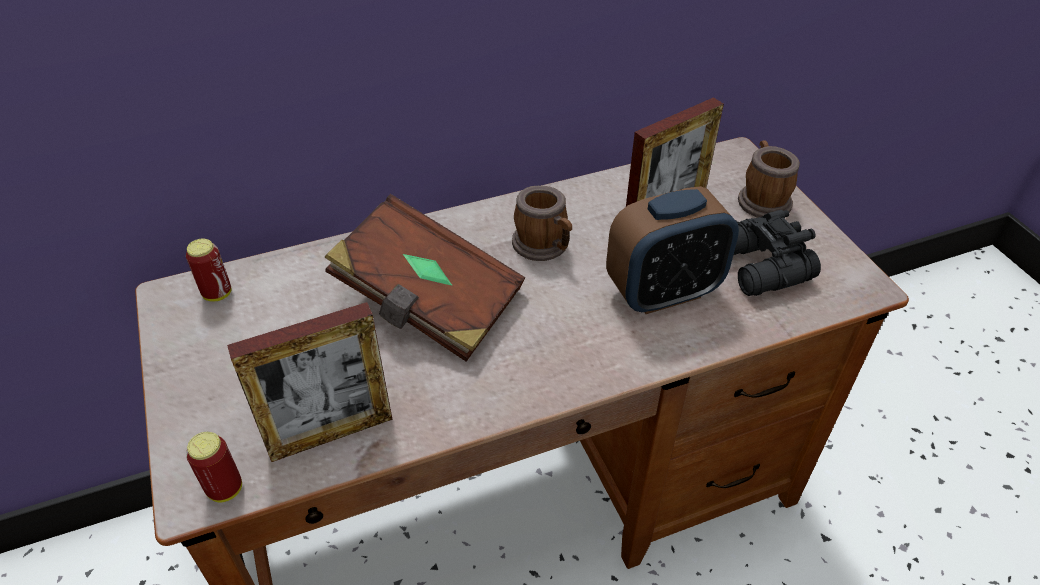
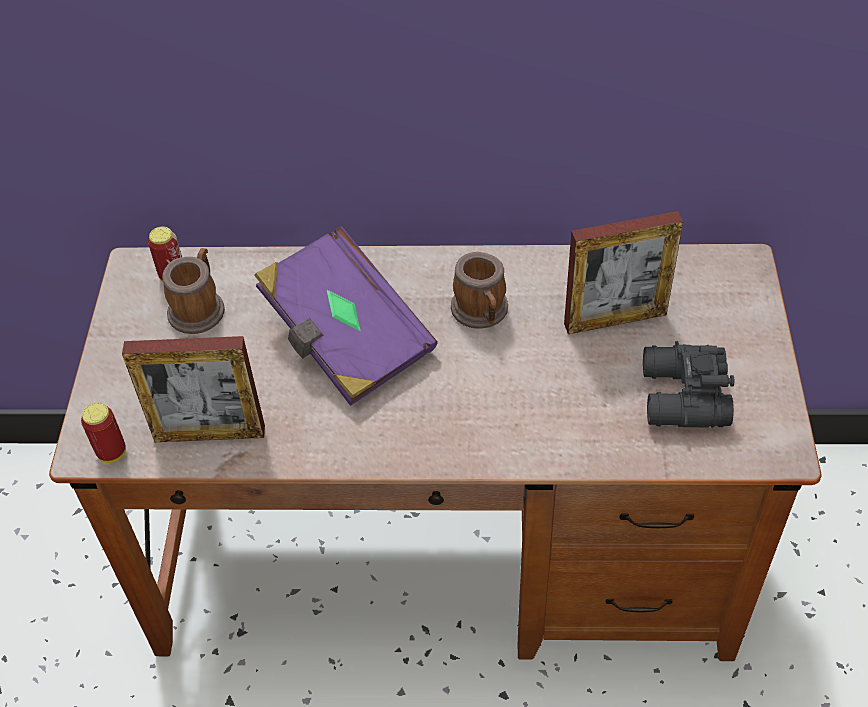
camera: 25 degrees right, 5 degrees up
(428, 302) = (346, 339): brown book -> purple book
(663, 292) = (569, 395): alarm clock -> none
(762, 199) = (737, 323): mug -> mug (199, 308)

